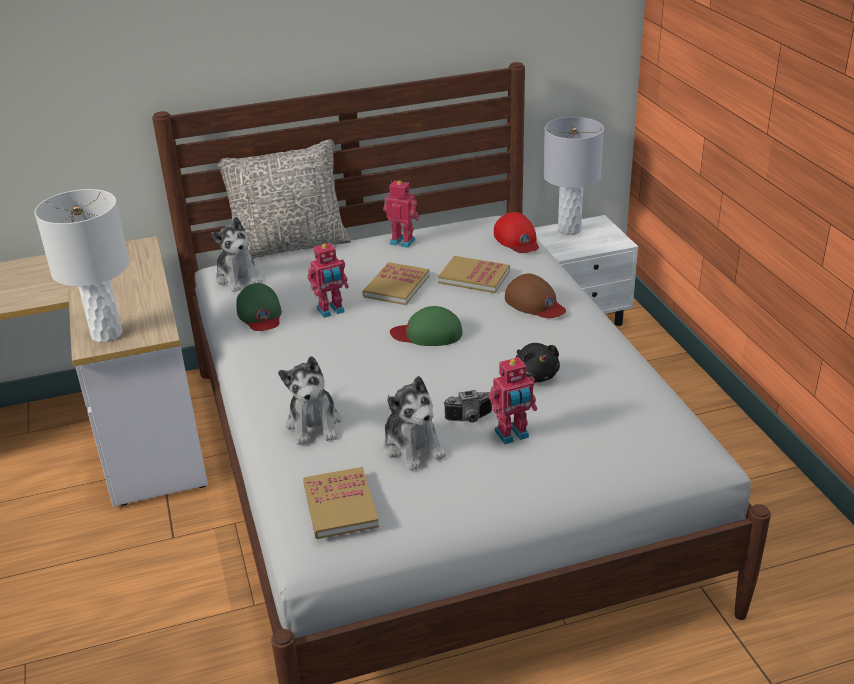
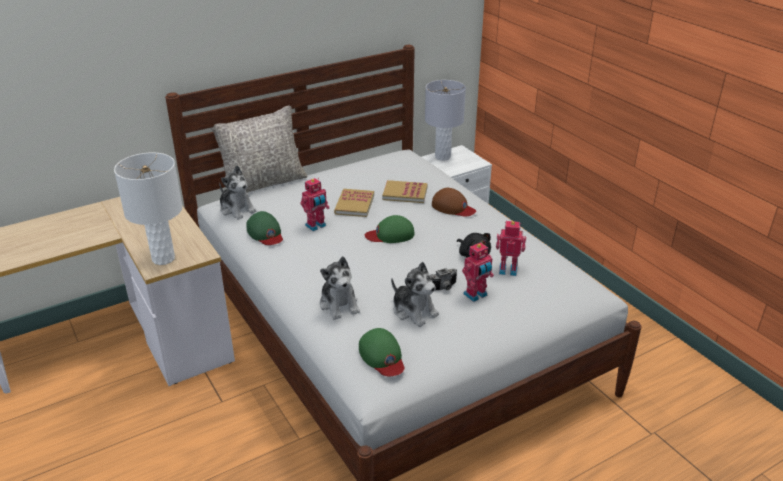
camera: 15 degrees left, 0 degrees up
(340, 505) = (382, 356): book -> green cap
(403, 241) = (344, 173): toy robot -> toy robot (508, 269)
(517, 239) = (422, 166): red cap -> none

